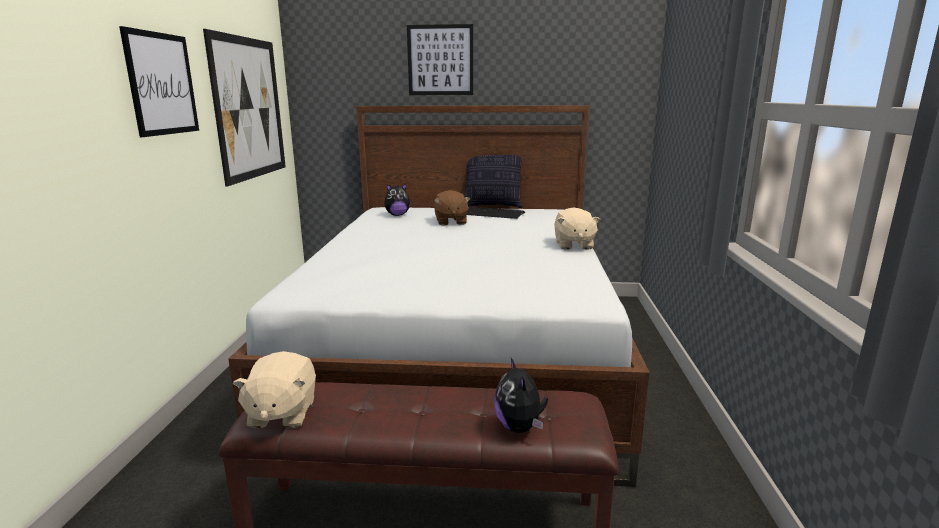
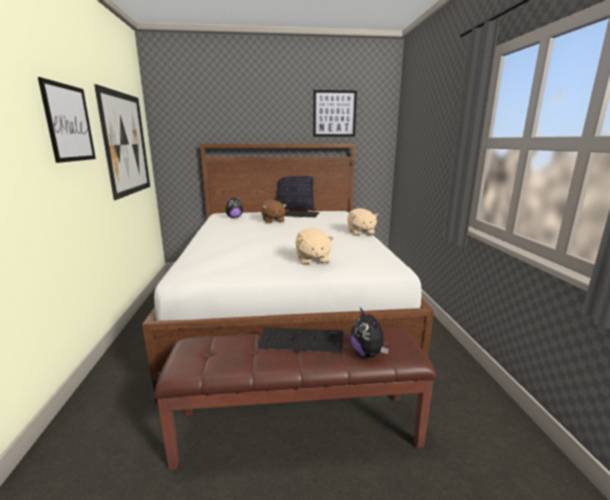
camera: 10 degrees left, 0 degrees up
(281, 414) = (197, 361): beige plush toy -> beige plush toy (312, 259)
(432, 399) = (301, 340): none -> keyboard
(440, 60) = (257, 113): picture -> picture (334, 113)

